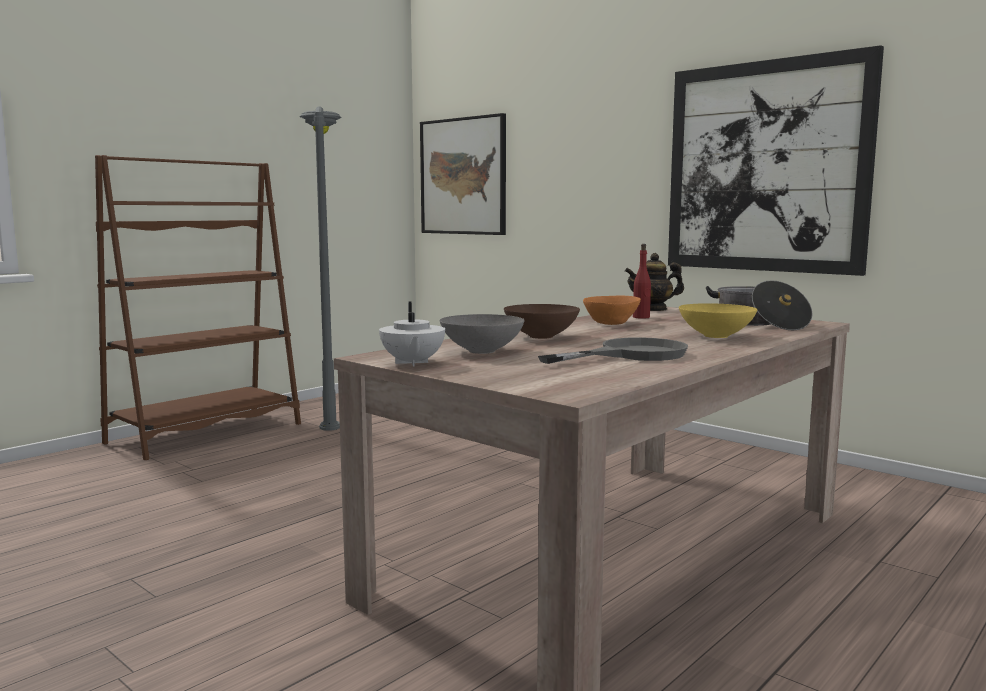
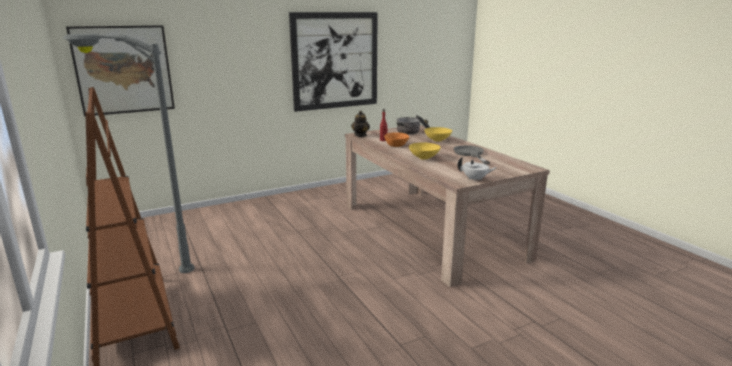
camera: 70 degrees left, 10 degrees up
(483, 351) = (454, 168): grey bowl -> none
(542, 336) = (423, 157): brown bowl -> yellow bowl

